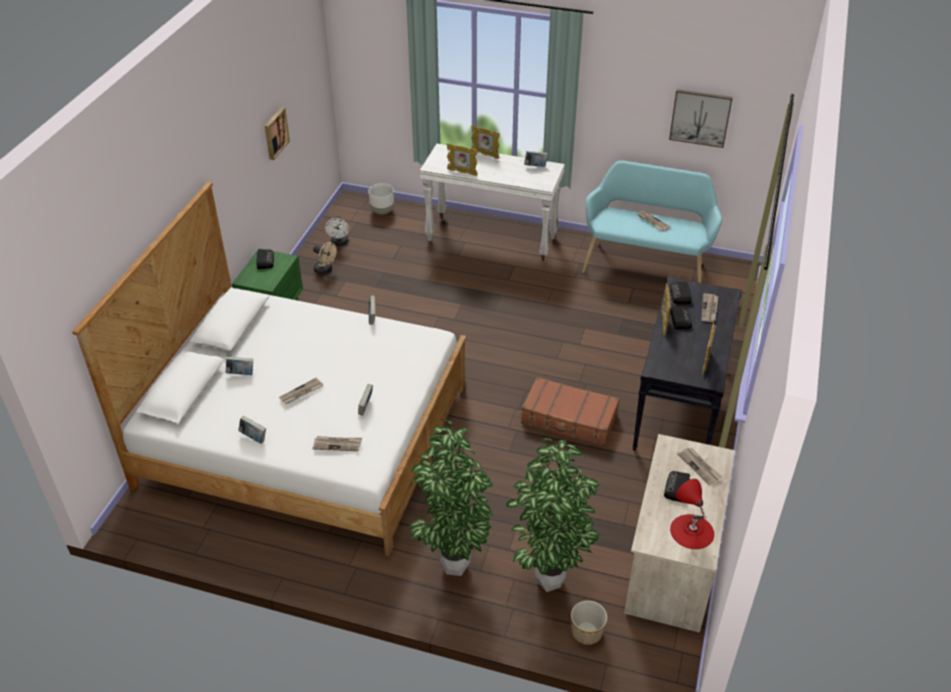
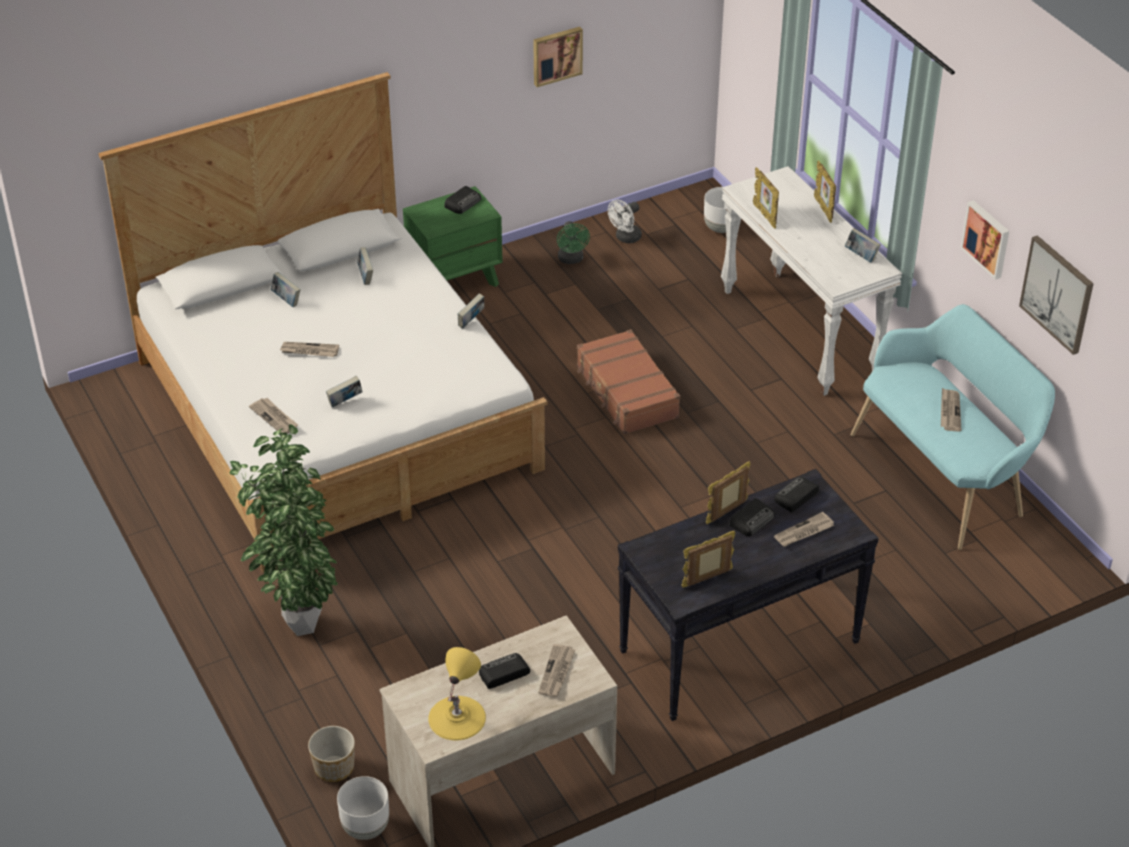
camera: 45 degrees right, 0 degrees up
(253, 437) = (221, 364): book -> book (365, 276)
(325, 270) = (571, 259): beige fan -> green fan
(547, 584) = (359, 702): potted plant -> none
(569, 419) = (600, 575): brown suitcase -> brown suitcase (626, 393)
(629, 111) = (987, 238): none -> picture
(650, 651) = (365, 828): none -> white planter
(691, 531) = (456, 717): red table lamp -> yellow table lamp

